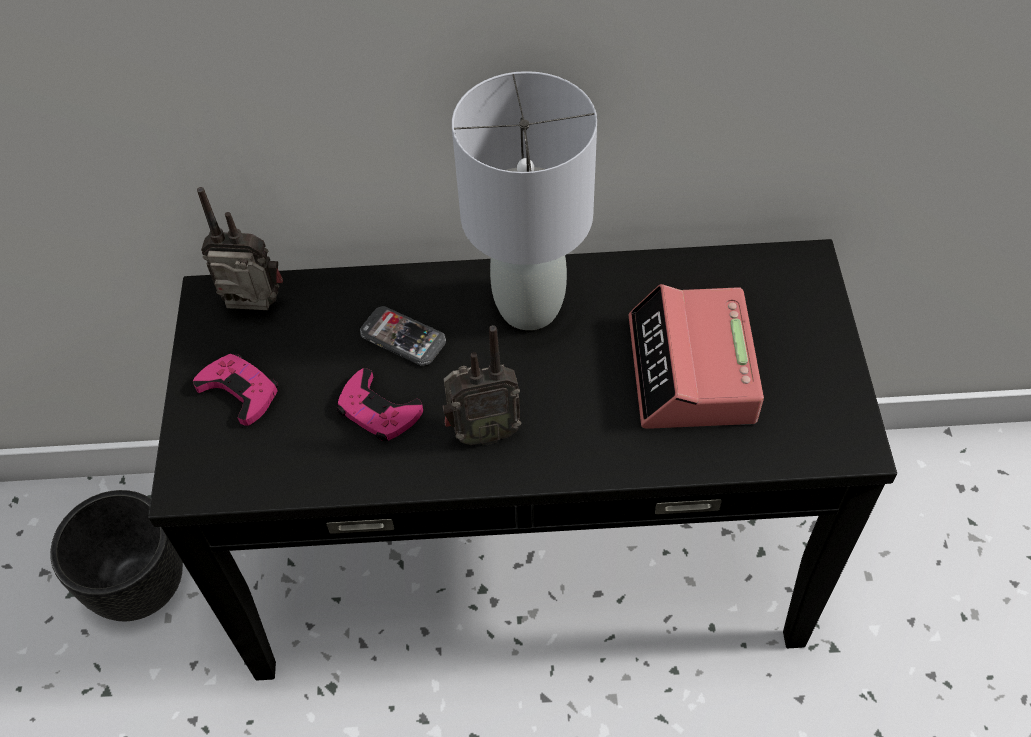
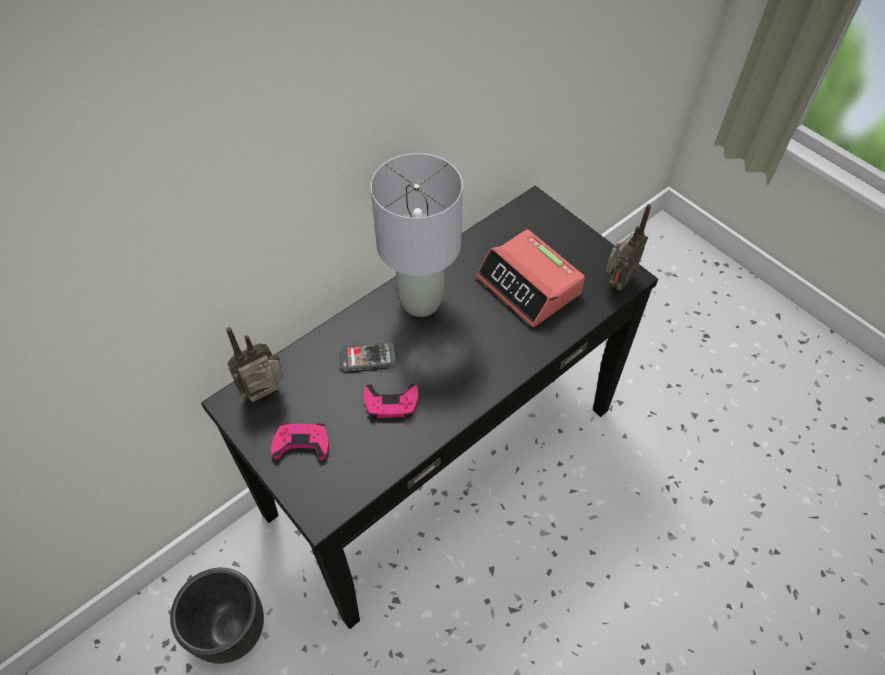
camera: 40 degrees left, 0 degrees up
(482, 432) = (456, 379): radio -> radio (616, 282)

